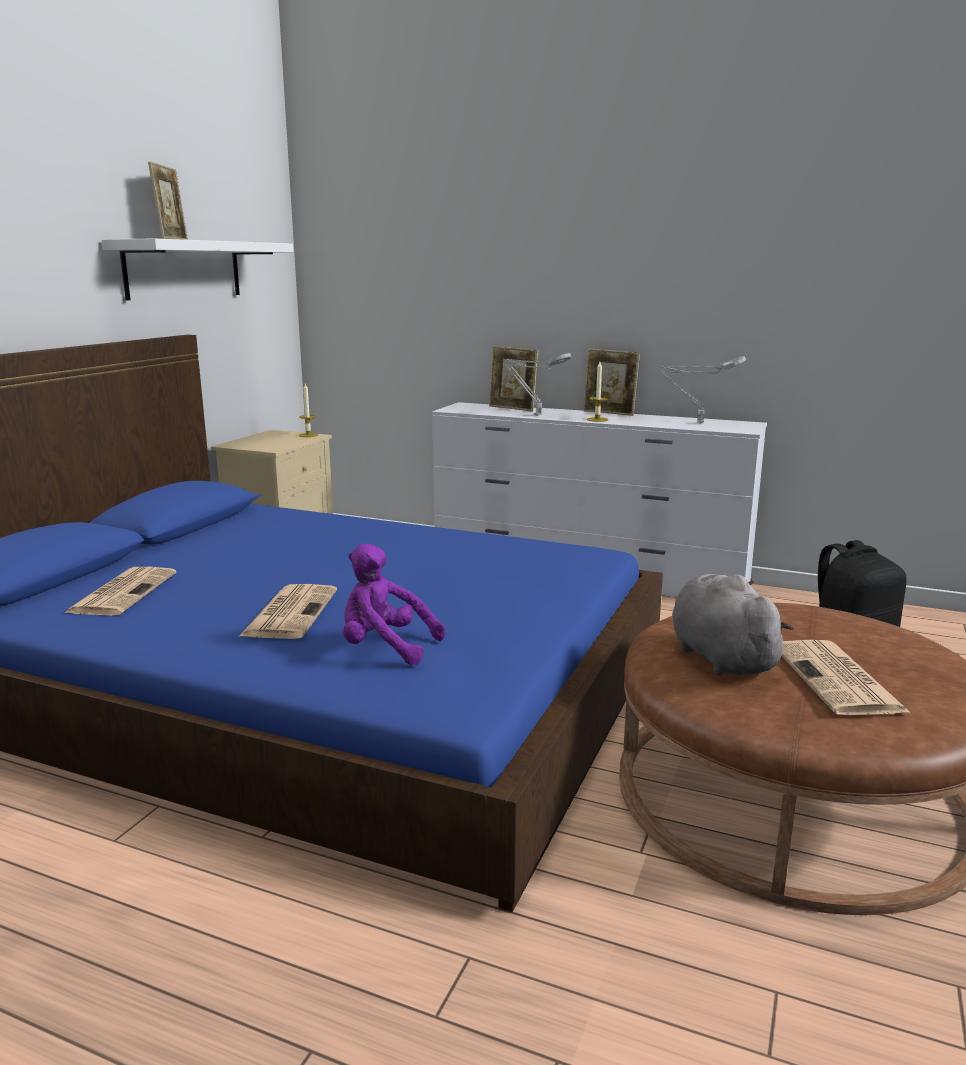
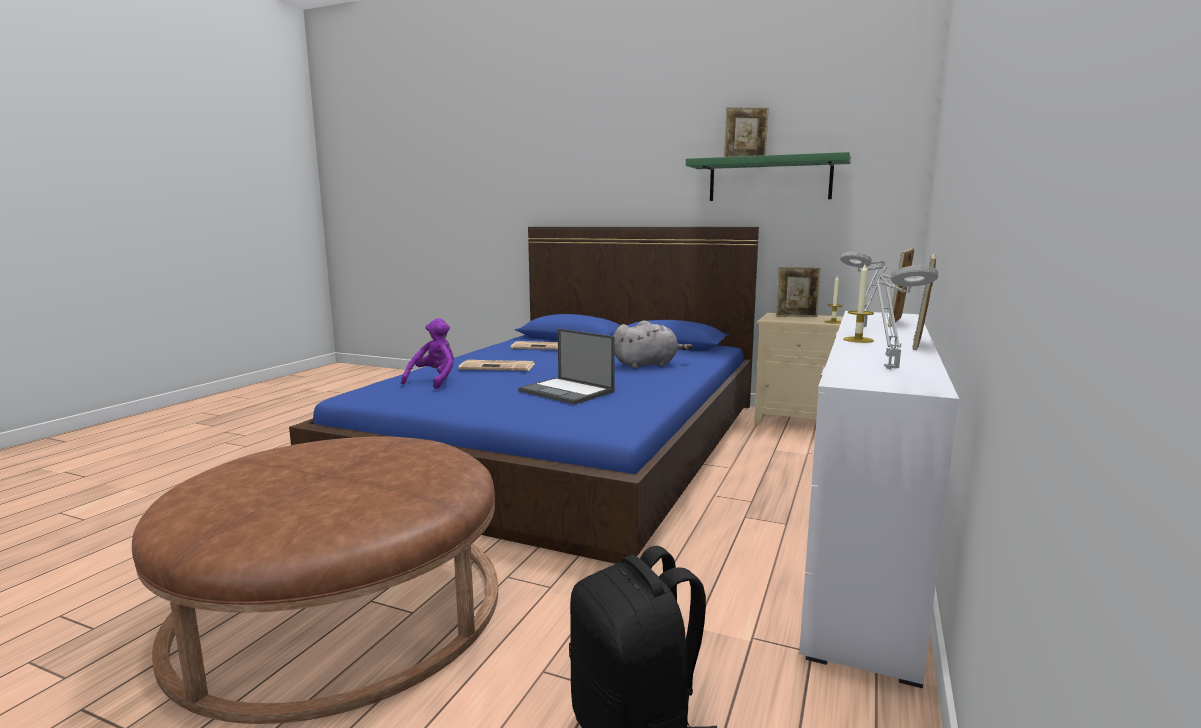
camera: 90 degrees right, 5 degrees down
(183, 269) = (769, 180): white shelf -> green shelf
(258, 441) = (796, 316): none -> picture frame
(451, 571) = (567, 391): none -> laptop
(719, 657) = (352, 447): grey plush toy -> grey plush toy (647, 364)
(838, 680) = (272, 477): newspaper -> none

